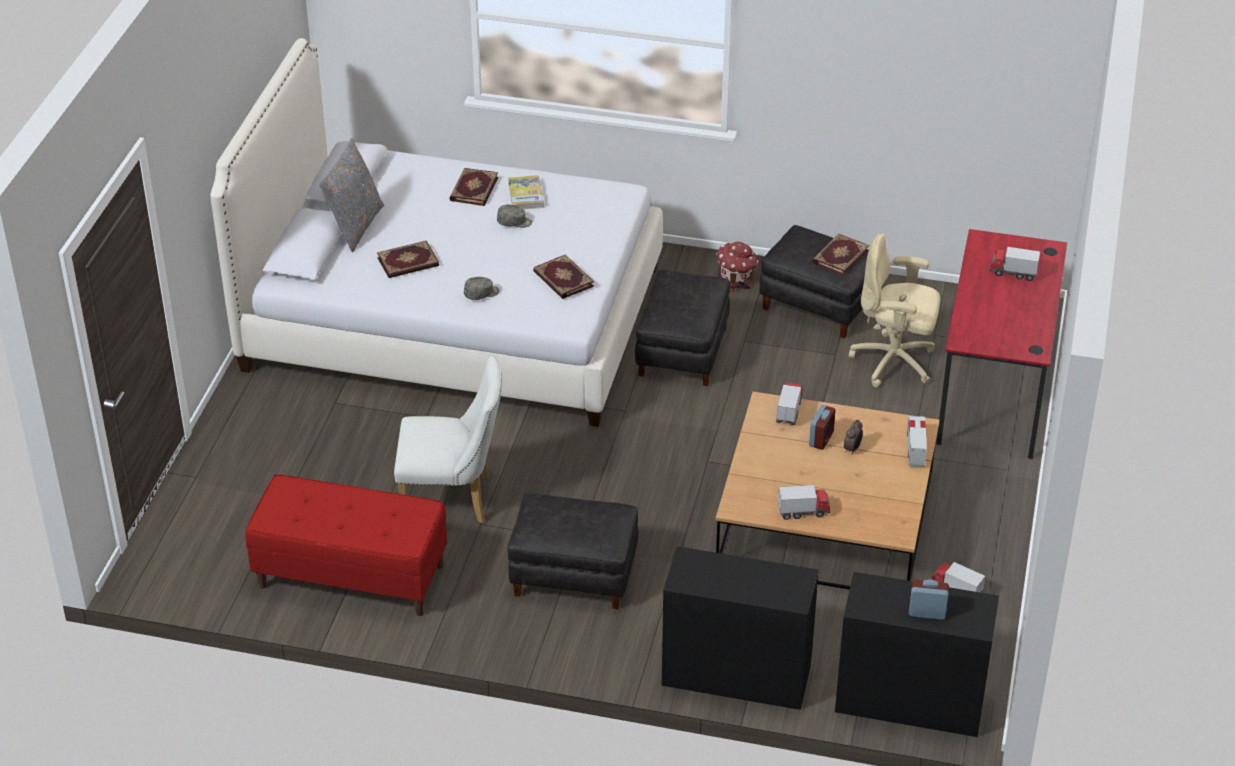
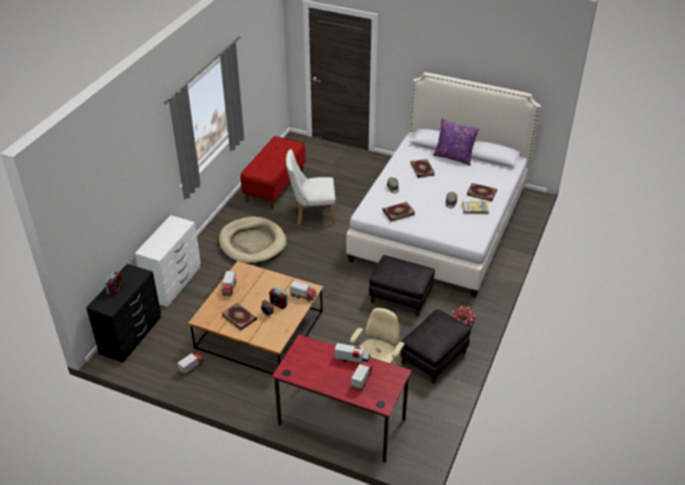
camera: 100 degrees right, 0 degrees up
(355, 226) = (454, 157): grey pillow -> purple pillow
(453, 499) = (311, 214): white chair -> white chair turned 75 degrees clockwise
(573, 575) = (252, 243): black ottoman -> beige dog bed
(735, 674) = (174, 283): black dresser -> white dresser
(839, 256) = (432, 338): book -> book (239, 317)
(915, 448) = (260, 338): toy truck -> toy truck (352, 359)

